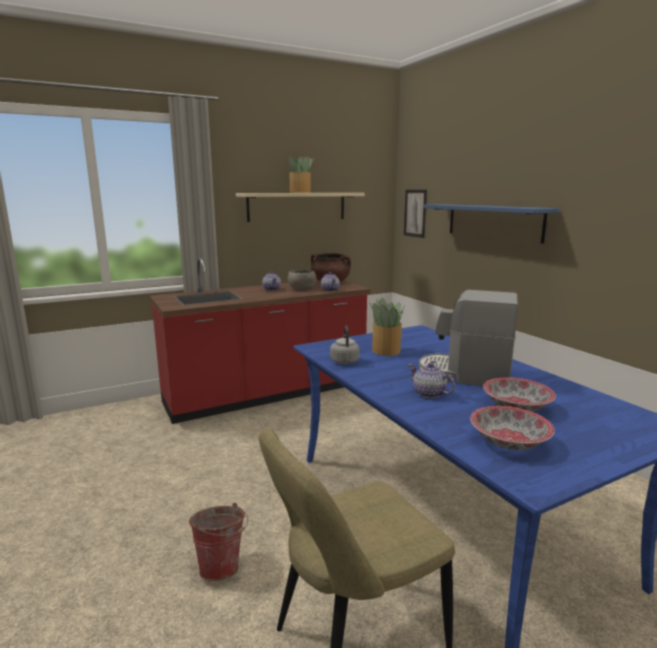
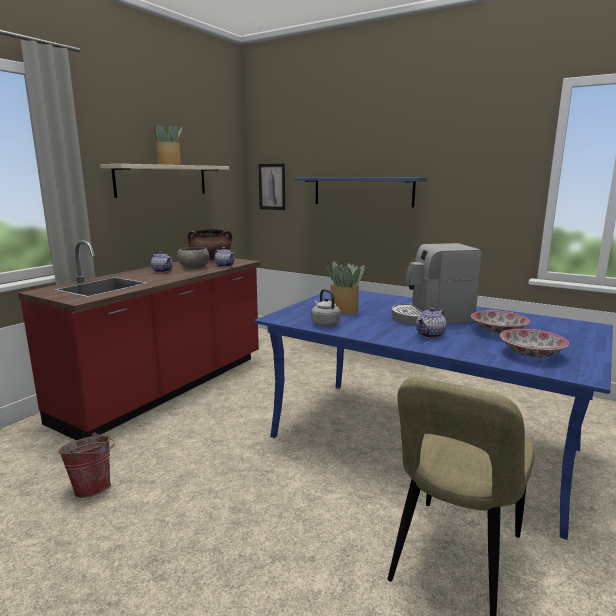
camera: 30 degrees left, 0 degrees up
(222, 565) = (286, 553): bucket -> bucket (93, 487)
(429, 393) = (430, 335): teapot -> teapot turned 60 degrees counterclockwise

